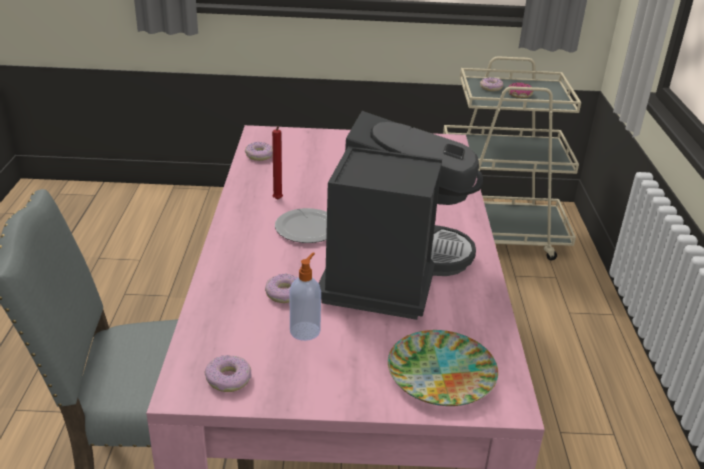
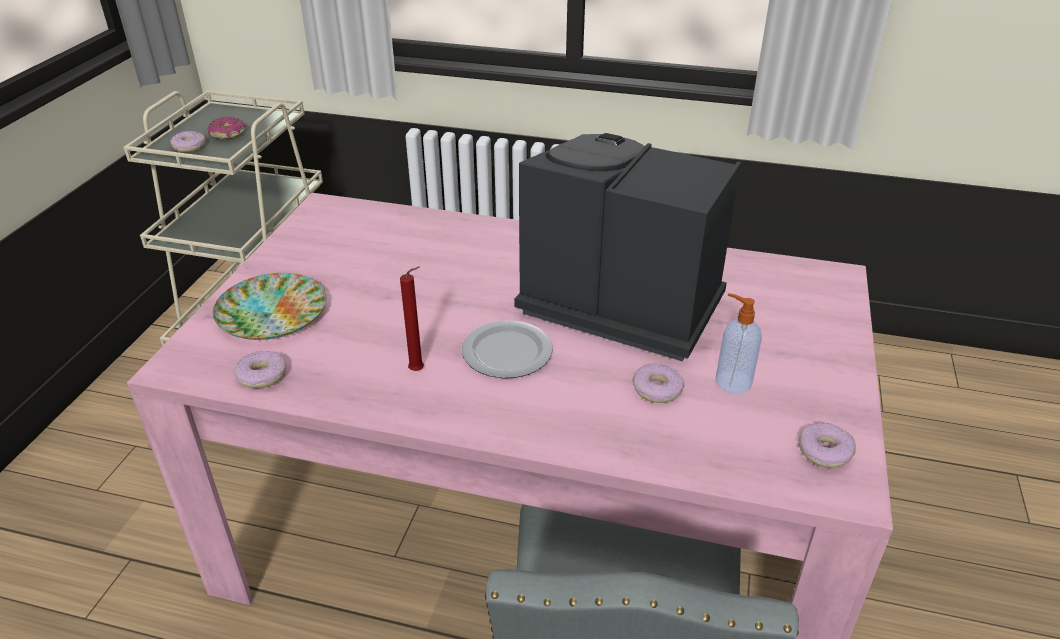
camera: 75 degrees left, 5 degrees up
(440, 373) = (799, 303): plate -> plate (271, 313)

